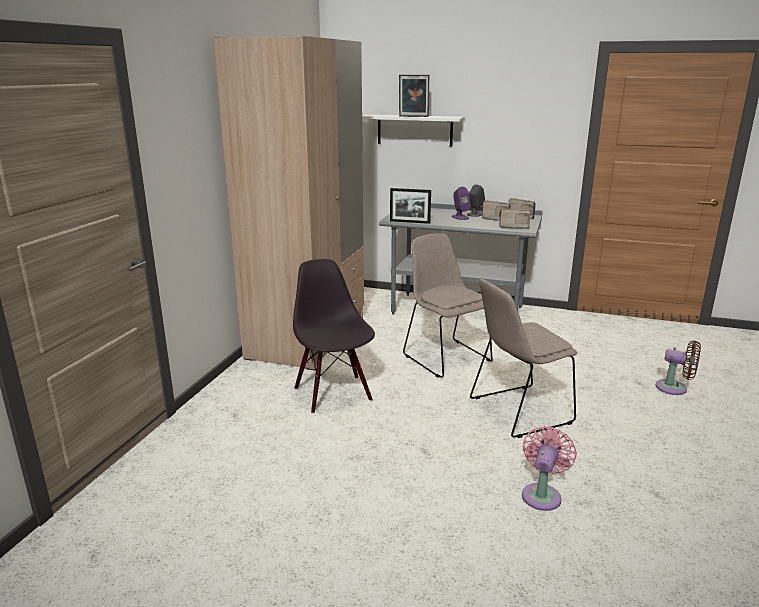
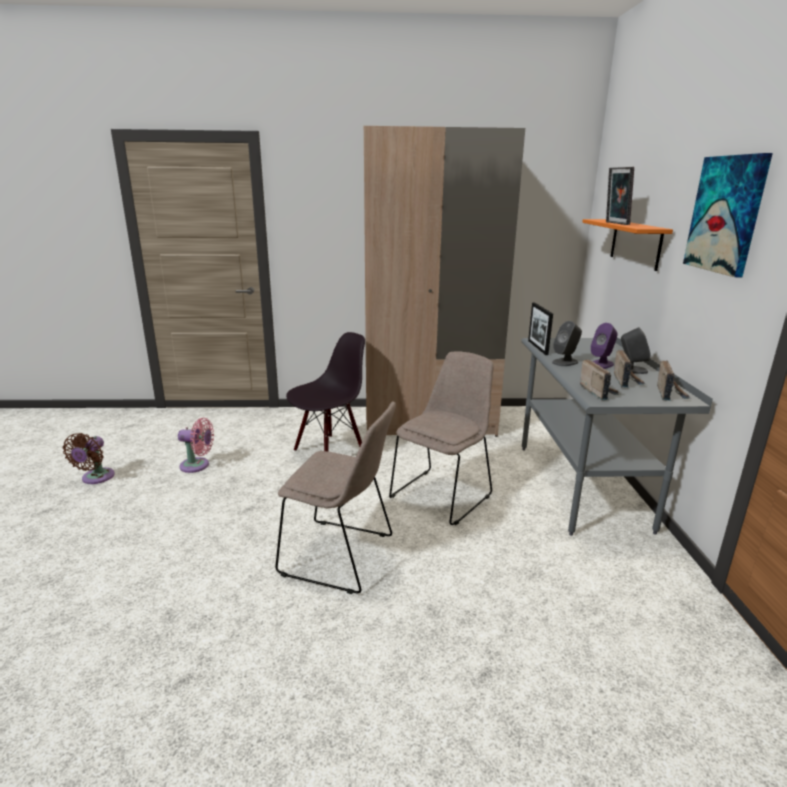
camera: 70 degrees right, 0 degrees up
(414, 130) = (635, 243): white shelf -> orange shelf
(450, 222) = (565, 362): none -> grey speaker
(517, 411) = (341, 556): beige chair -> beige chair turned 150 degrees clockwise
(520, 104) = (726, 214): none -> picture
(542, 494) = (183, 584): pink fan -> pink fan (197, 466)
(675, 388) = (494, 725): brown fan -> brown fan (96, 478)

